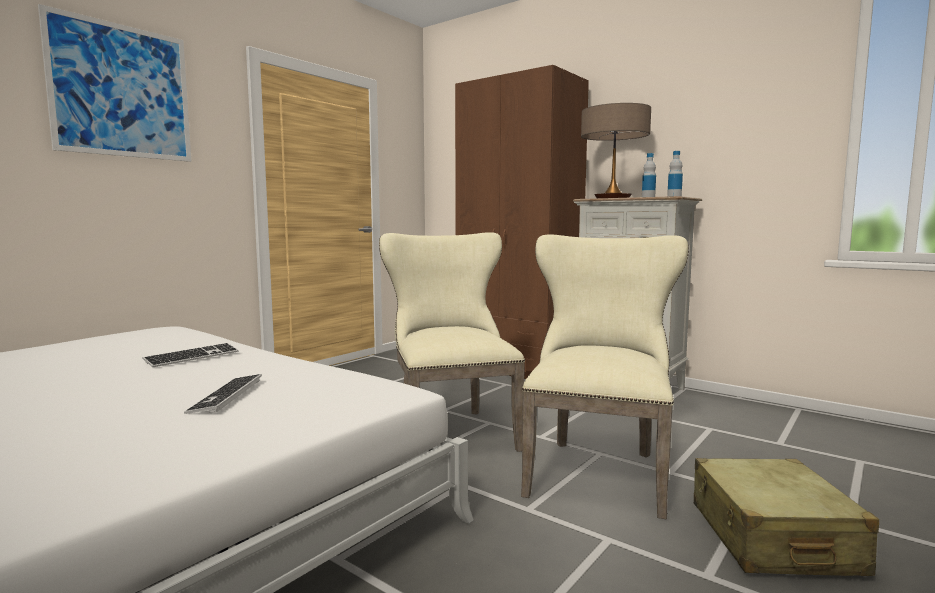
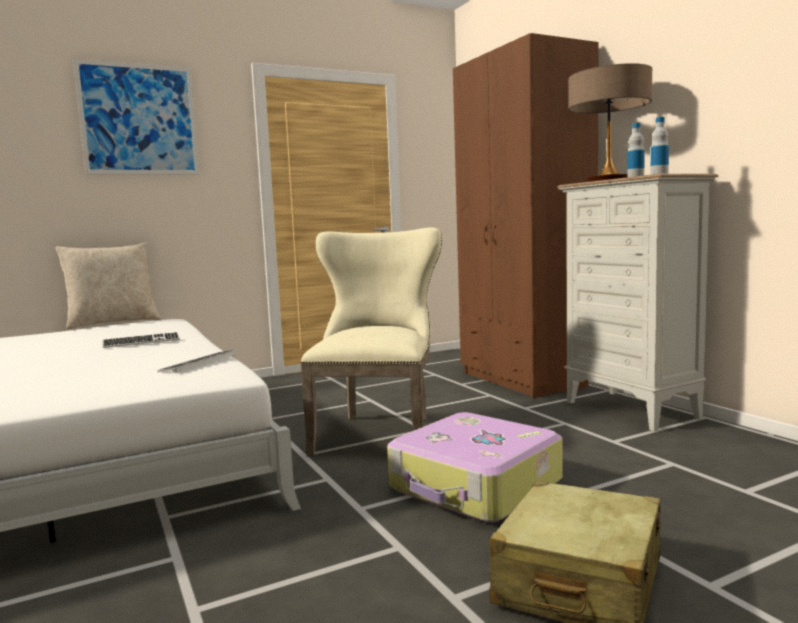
camera: 25 degrees right, 0 degrees up
(93, 334) = (113, 323): none -> beige pillow
(226, 396) = (108, 370): keyboard -> keyboard (199, 363)
(598, 470) = (475, 486): beige chair -> suitcase

